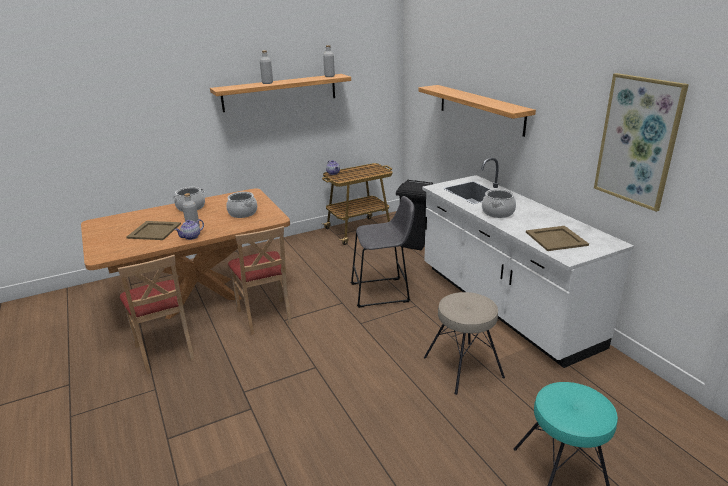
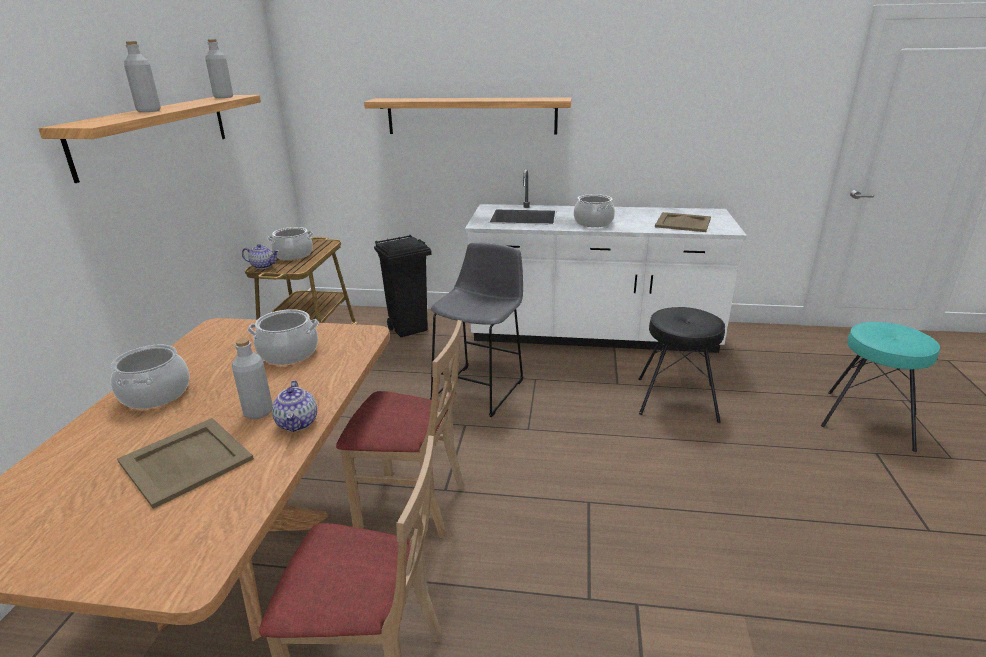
camera: 55 degrees left, 0 degrees up
(357, 172) = (293, 255): none -> cooking pot
(463, 366) = (676, 398): beige stool -> black stool
(638, 141) = (716, 102): picture -> none

